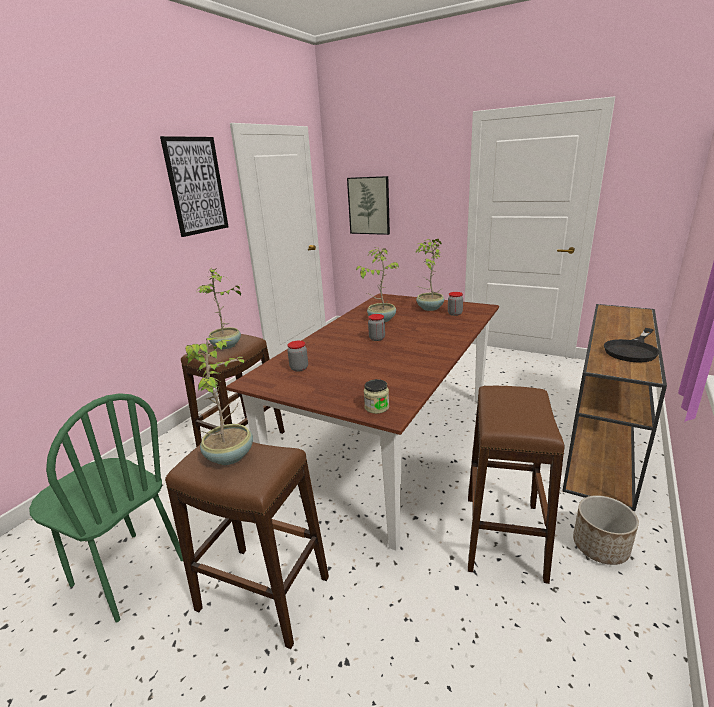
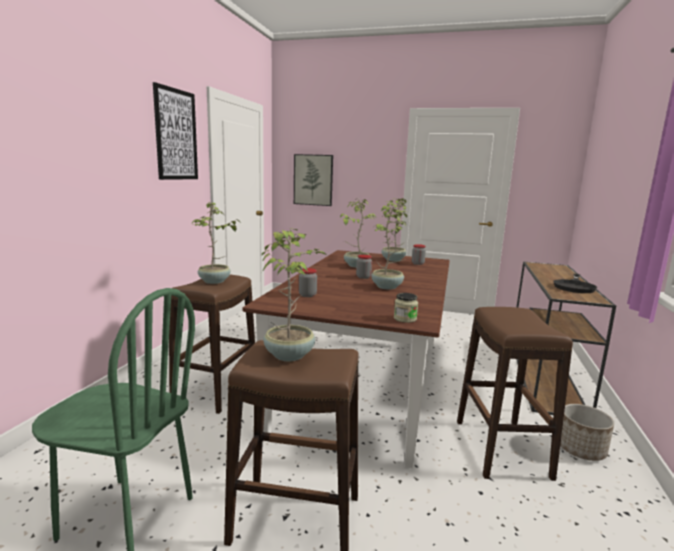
camera: 15 degrees left, 10 degrees down
(393, 354) = (387, 287): none -> potted plant

